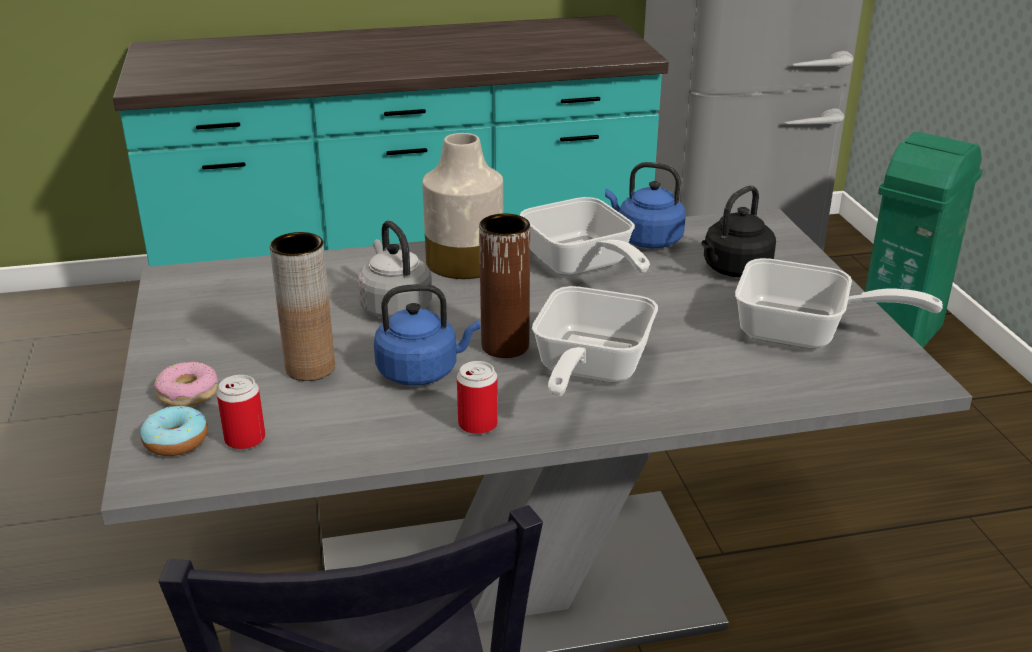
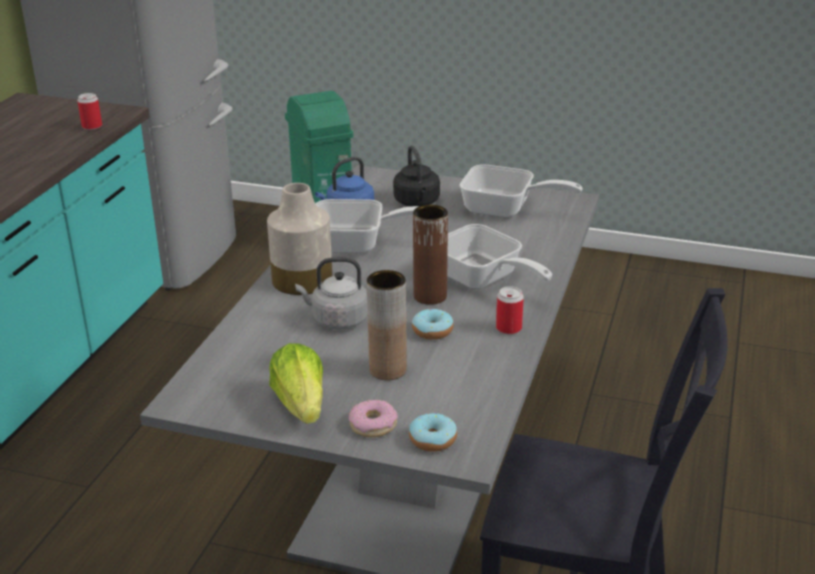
camera: 60 degrees left, 0 degrees up
(204, 339) = (301, 405): none -> lettuce
(245, 439) = (454, 412): can -> can (92, 126)
(422, 371) = (432, 331): blue kettle -> donut
(805, 333) = (505, 209): frying pan -> frying pan turned 60 degrees clockwise

